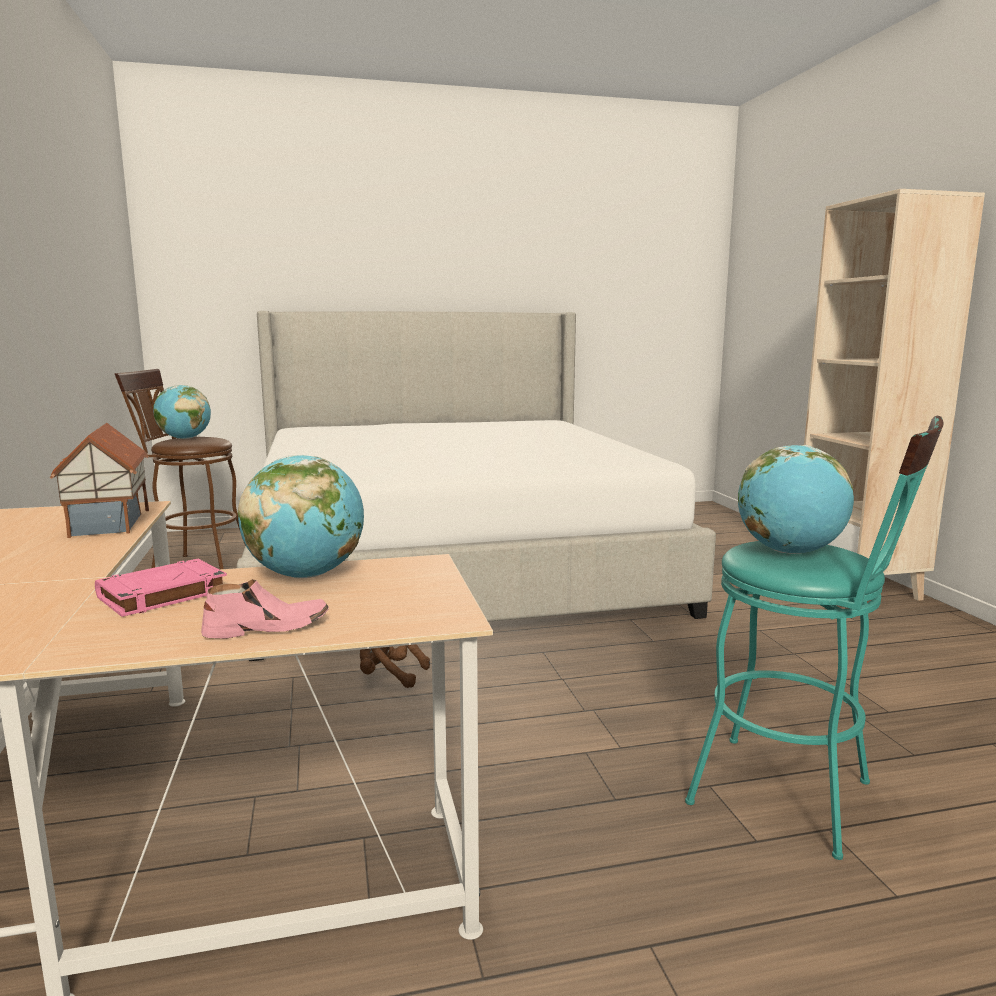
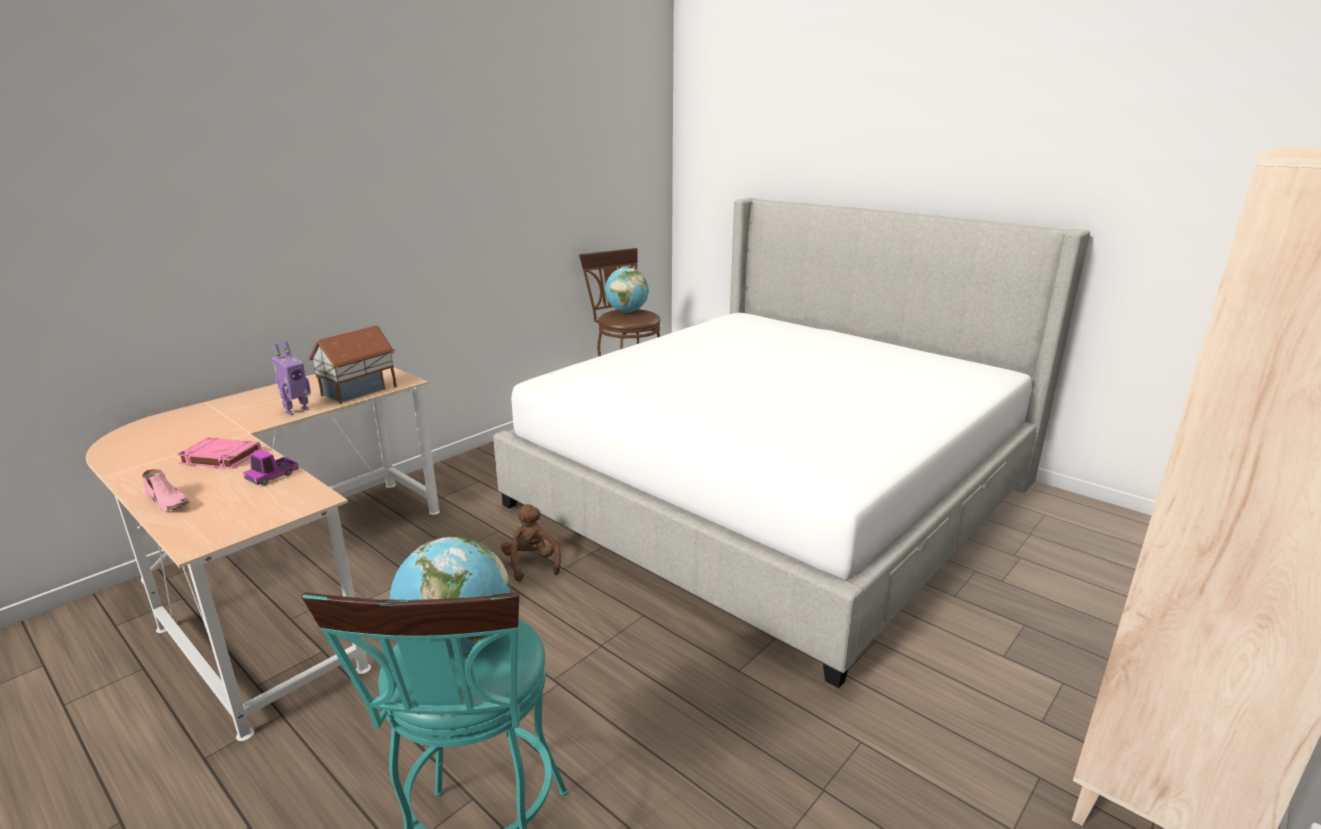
camera: 55 degrees right, 10 degrees up
(88, 551) = (296, 410): none -> toy robot
(306, 575) = (272, 476): globe -> toy truck

